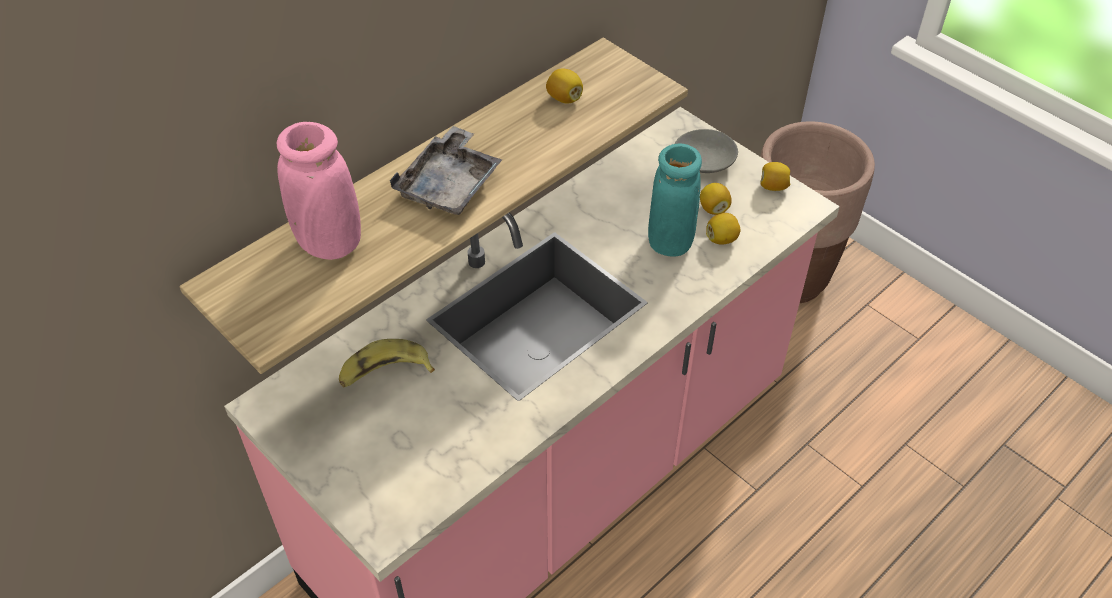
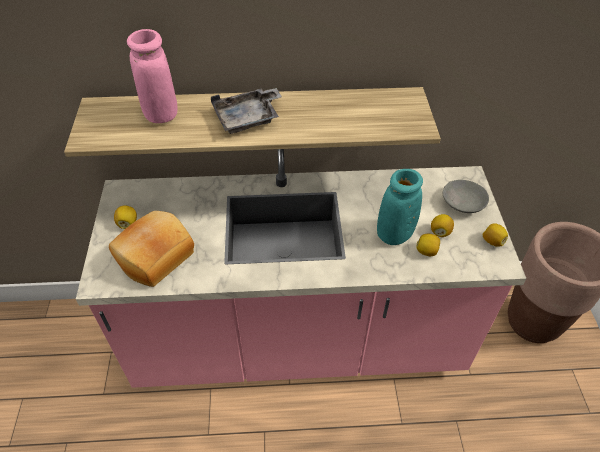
camera: 40 degrees right, 0 degrees up
(384, 372) = (182, 208): banana -> none
(418, 452) = (154, 256): none -> bread
(564, 98) = (360, 107): lemon -> lemon (127, 223)

